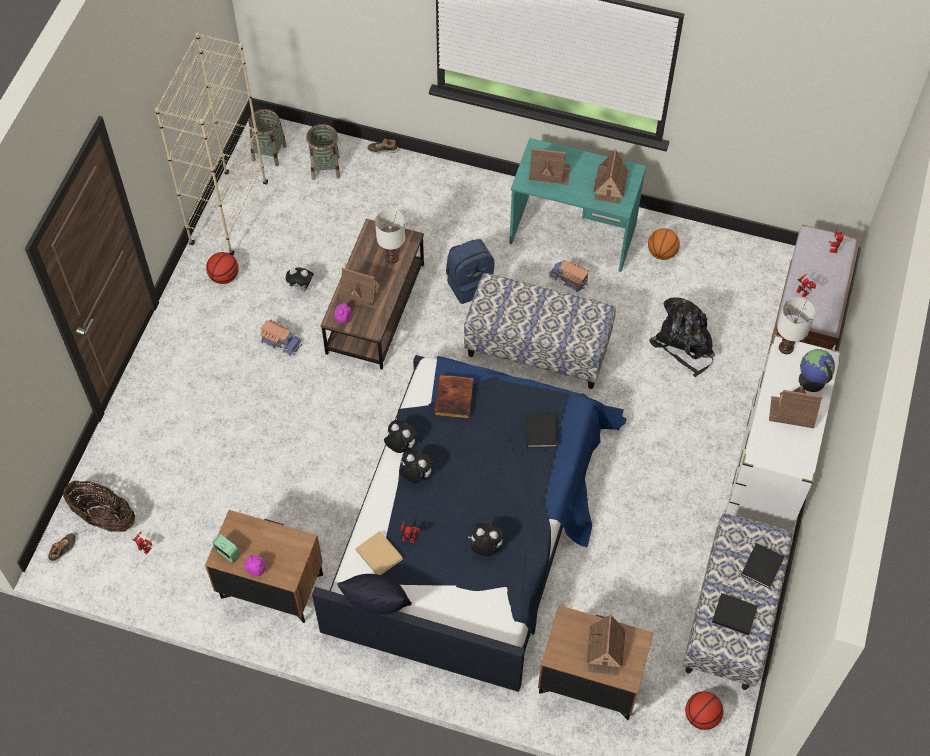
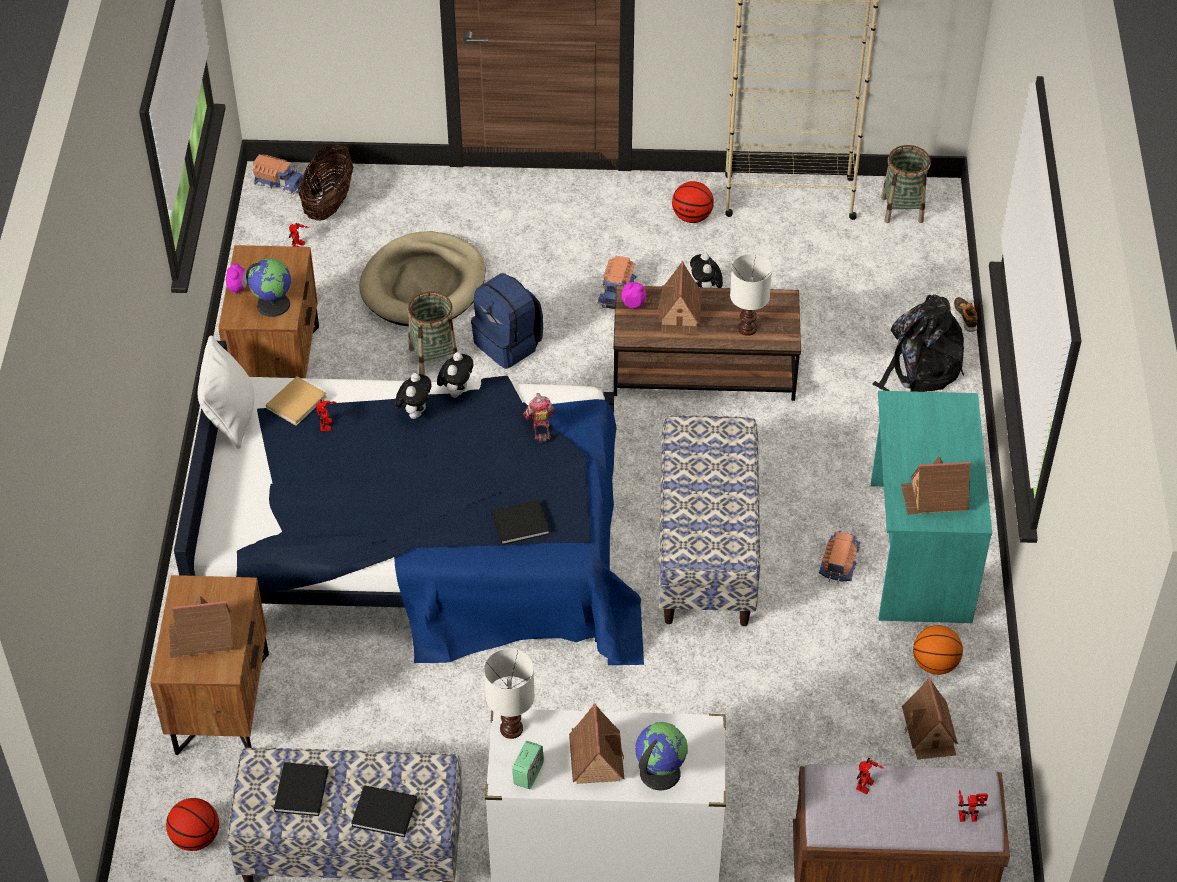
camera: 75 degrees right, 10 degrees down
(63, 549) = (279, 182): shoe -> toy truck
(224, 467) = (423, 284): none -> beige dog bed
(227, 553) = (253, 259): alarm clock -> alarm clock (528, 774)
(283, 546) = (273, 304): none -> globe
(325, 168) = (905, 268): basket -> basket (433, 357)
(376, 604) = (231, 417): black pillow -> white pillow
(454, 398) = (539, 425): book -> toy robot
(469, 283) = (784, 455): blue backpack -> blue backpack (509, 344)
(485, 548) = (331, 500): plush toy -> none
(549, 172) = (925, 426): toy house -> toy house (929, 731)
(684, 344) = (783, 719): black backpack -> black backpack (919, 368)
(786, 347) = (707, 732): white table lamp -> white table lamp (512, 729)

